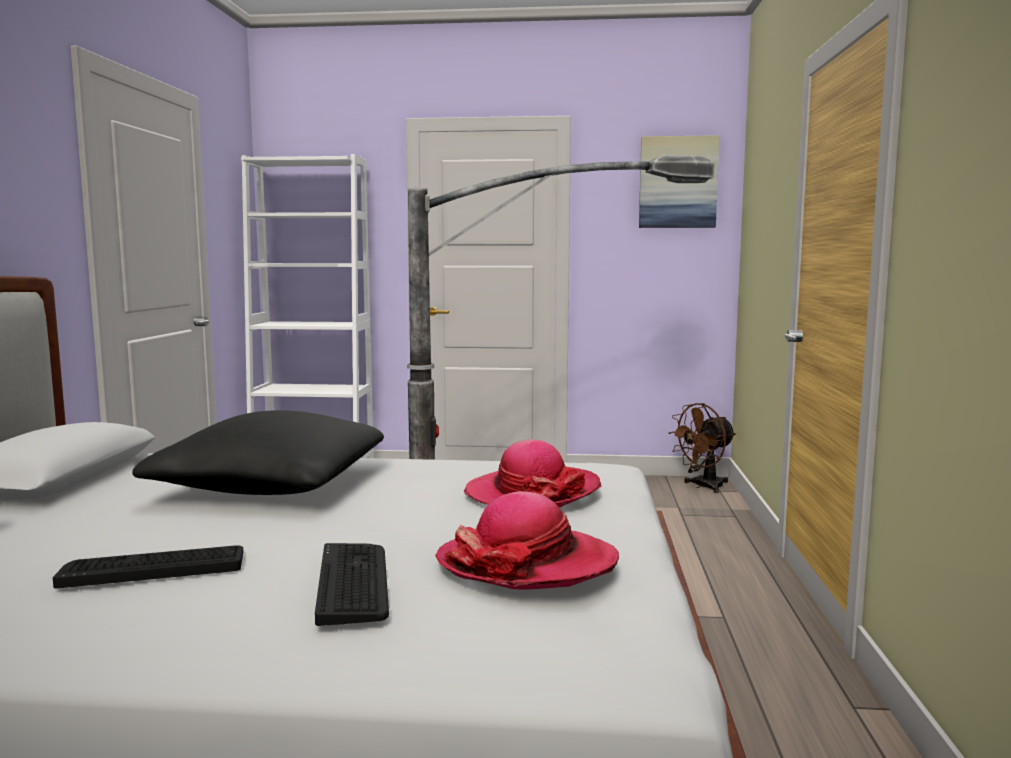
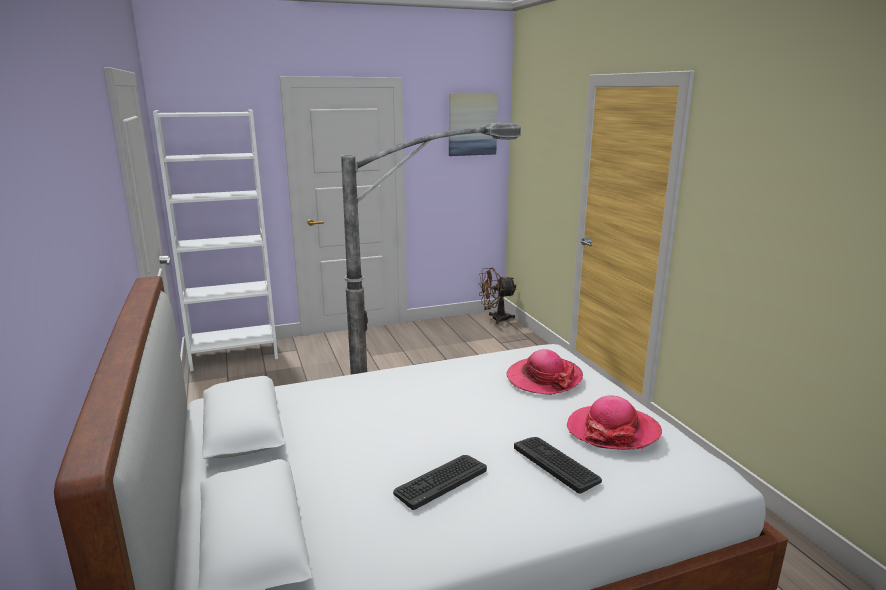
camera: 25 degrees left, 10 degrees up
(271, 486) = (396, 403): black pillow -> none
(703, 486) = (495, 319): brown fan -> brown fan turned 45 degrees clockwise

